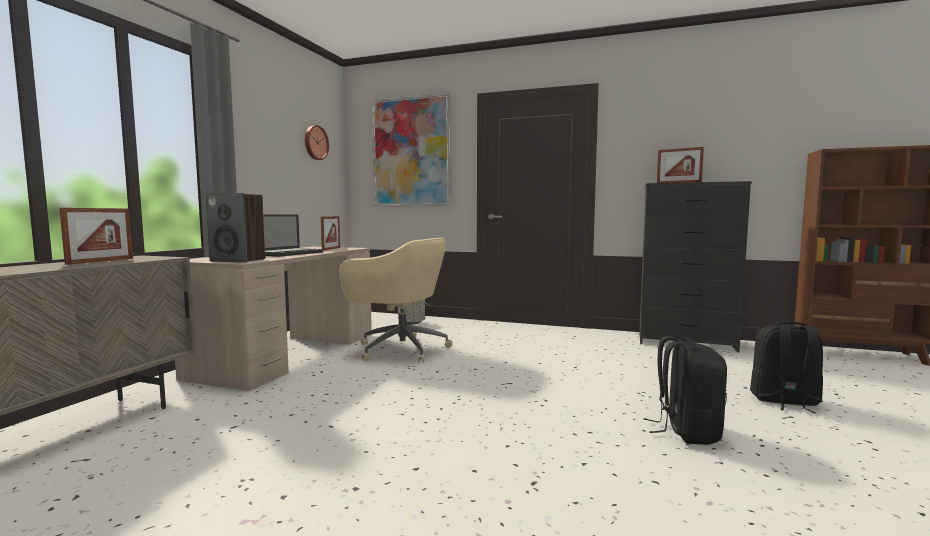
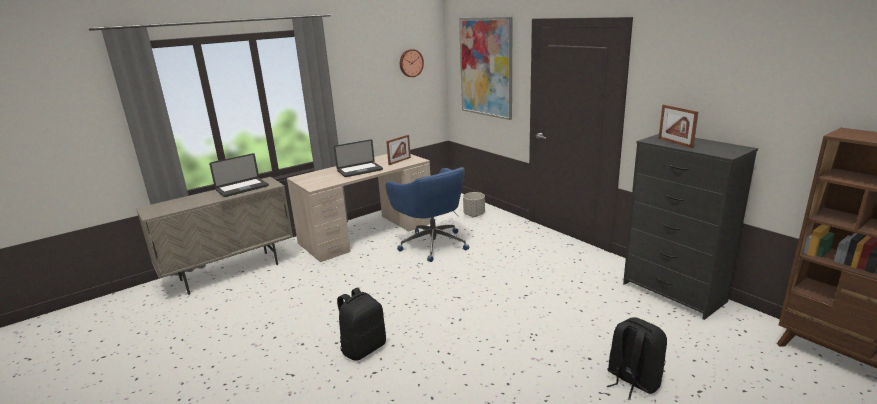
camera: 35 degrees right, 15 degrees up
(101, 261) = (242, 188): picture frame -> laptop
(238, 260) = (317, 182): speaker -> none
(399, 349) = (432, 244): beige office chair -> blue office chair
(686, 431) = (507, 375): black backpack -> black backpack (363, 348)

